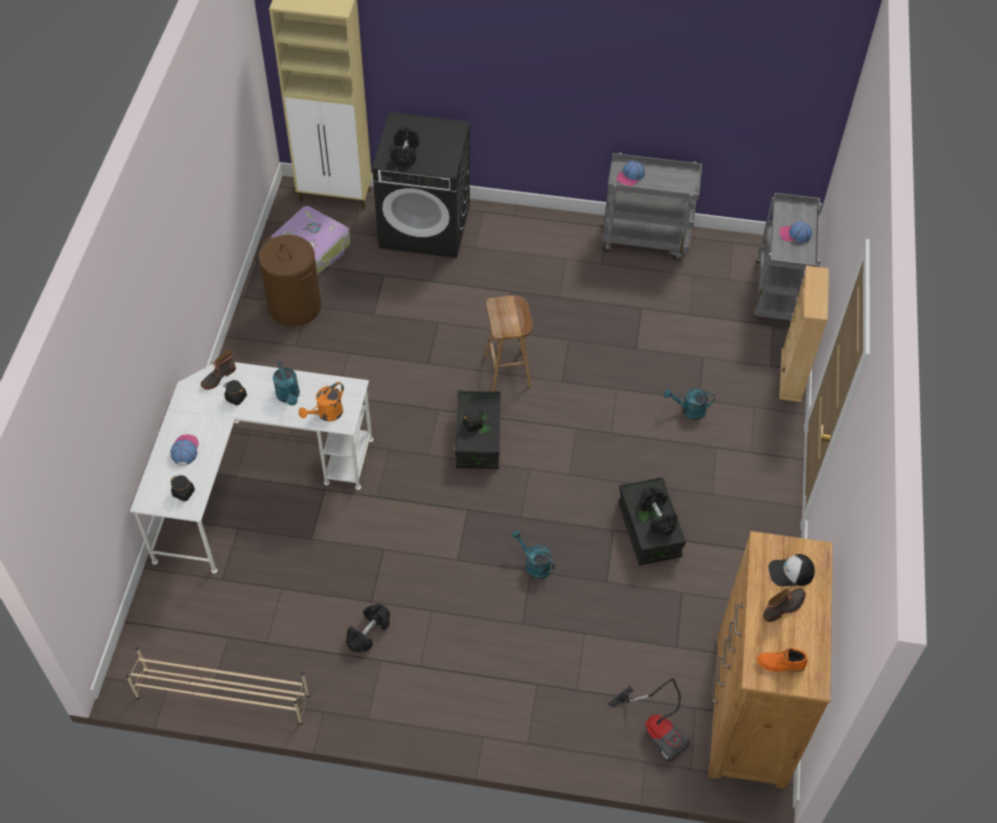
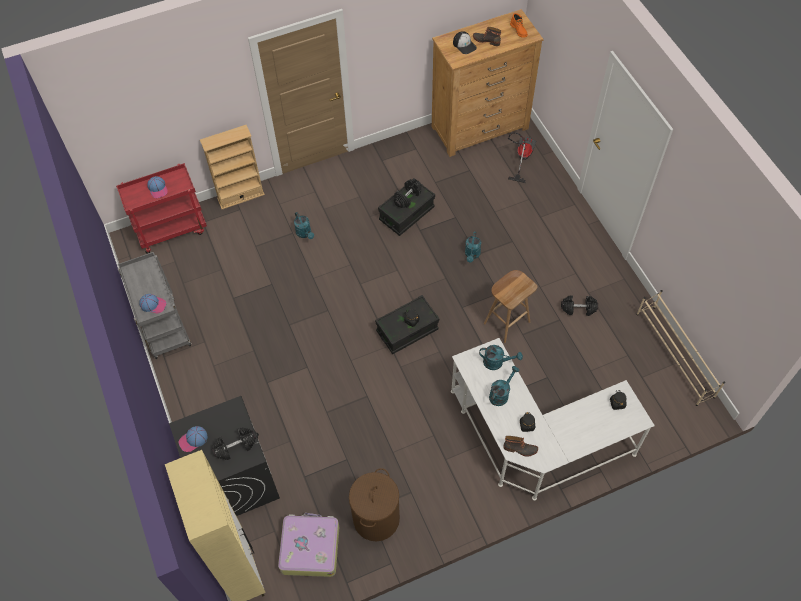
camera: 120 degrees left, 5 degrees up
(185, 450) = (589, 426): cap -> cap (193, 440)
(326, 414) = (497, 362): orange watering can -> turquoise watering can
(508, 371) = (340, 344): brown stool -> brown stool (507, 322)
(779, 294) = (172, 229): grey cart -> red cart

